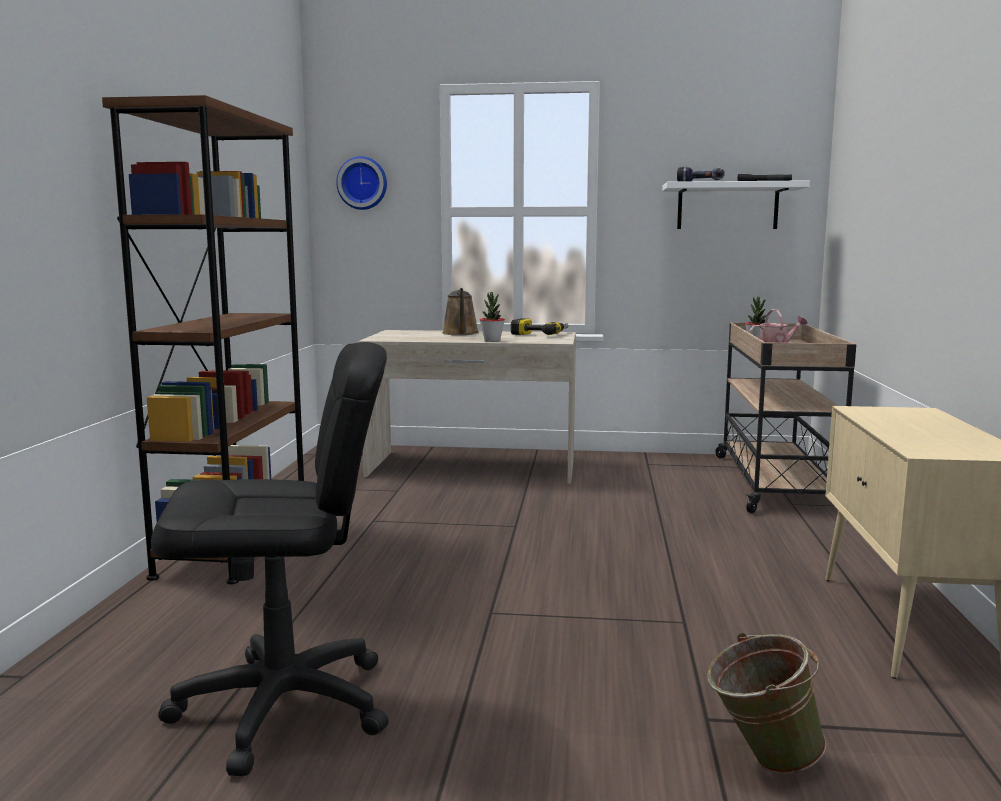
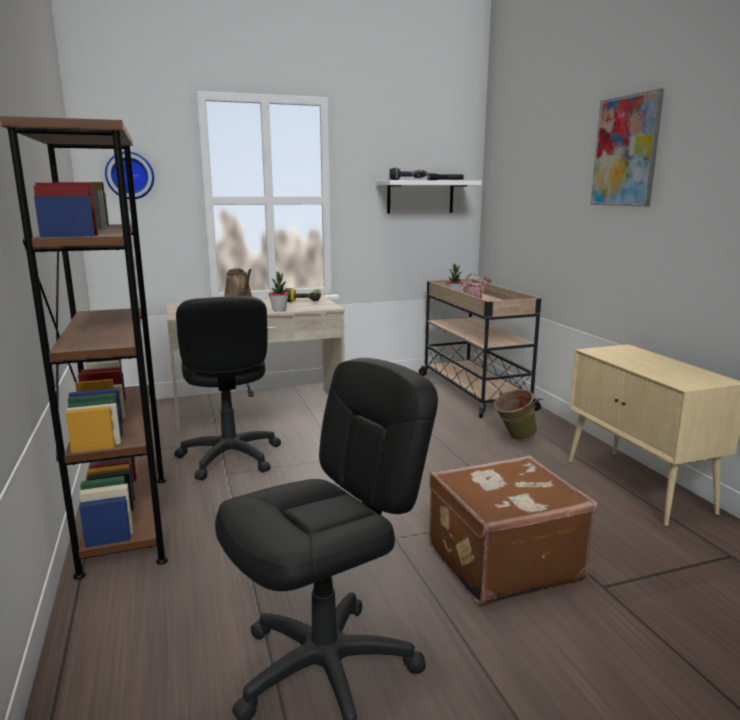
camera: 25 degrees left, 5 degrees up
(392, 506) = (229, 457): none -> black office chair
(594, 662) = (501, 561): none -> brown suitcase
(760, 760) = (658, 608): green bucket -> green bucket (513, 438)
(950, 114) = (626, 151): none -> picture

